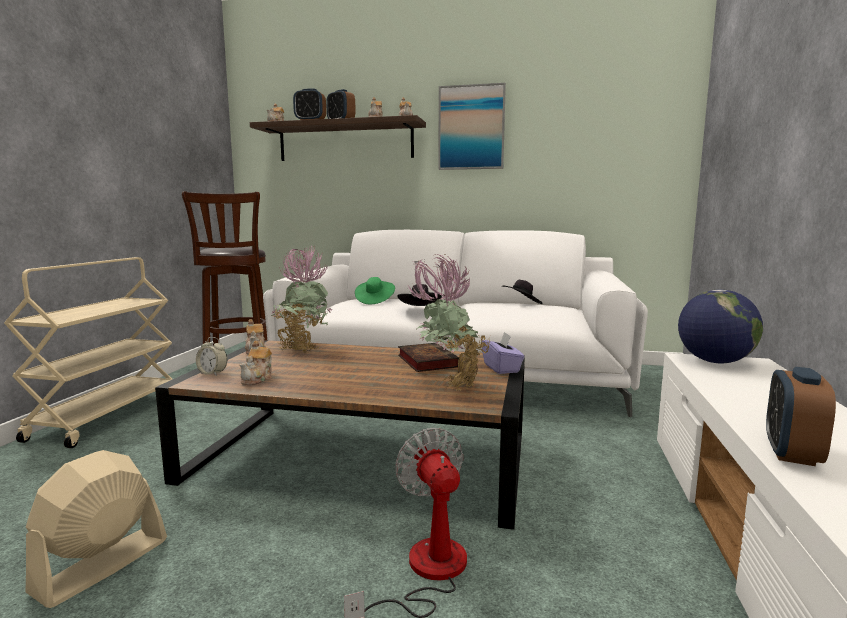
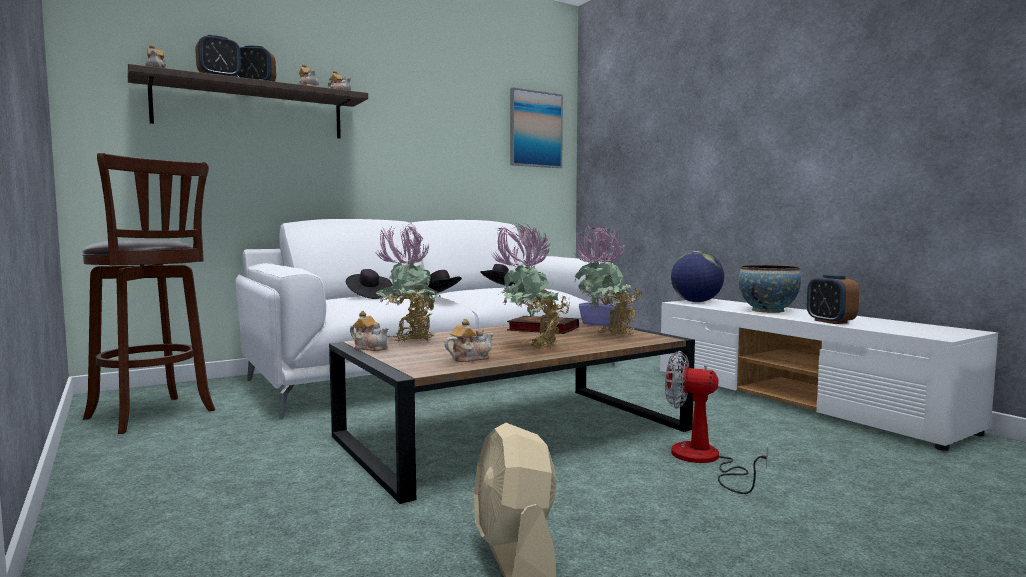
camera: 45 degrees left, 5 degrees down
(107, 416) = (111, 499): beige cart -> none
(212, 373) = (410, 364): alarm clock -> none
(258, 379) = (469, 358): teapot -> teapot turned 90 degrees counterclockwise
(338, 379) = (530, 347): none -> potted plant
(374, 301) = (369, 296): green hat -> black hat
(471, 128) = (401, 114): picture -> picture (535, 129)
(766, 402) = (768, 310): none -> bowl

